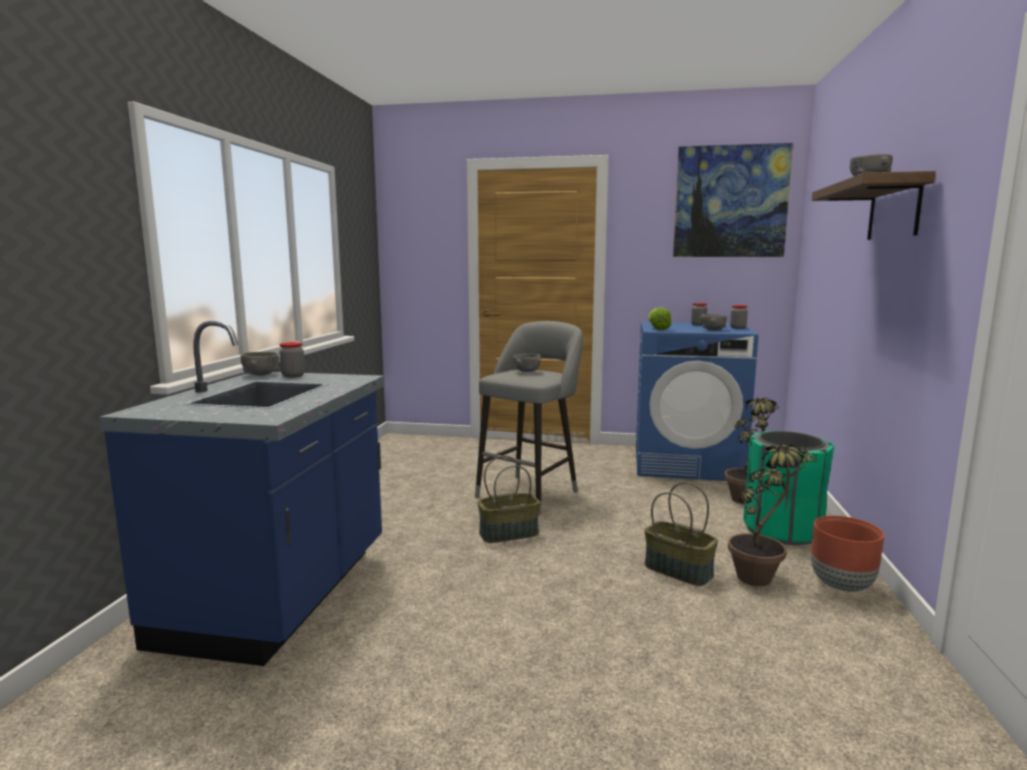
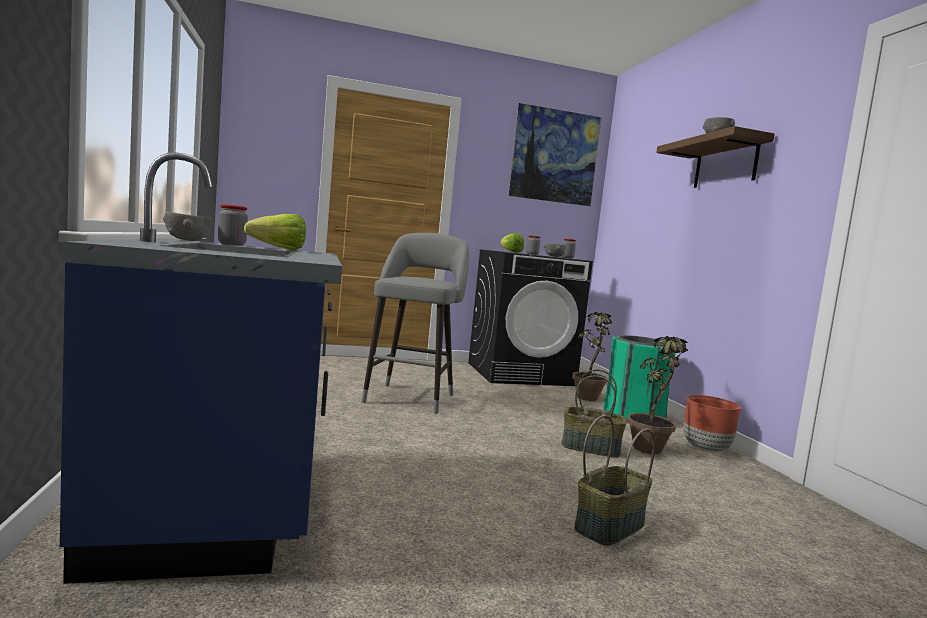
camera: 25 degrees left, 5 degrees down
(322, 378) = (273, 248): none -> lettuce
(509, 533) = (423, 429): basket -> basket (609, 526)
(527, 371) = (418, 277): grey bowl -> none
(687, 463) = (520, 374): blue washing machine -> black washing machine

